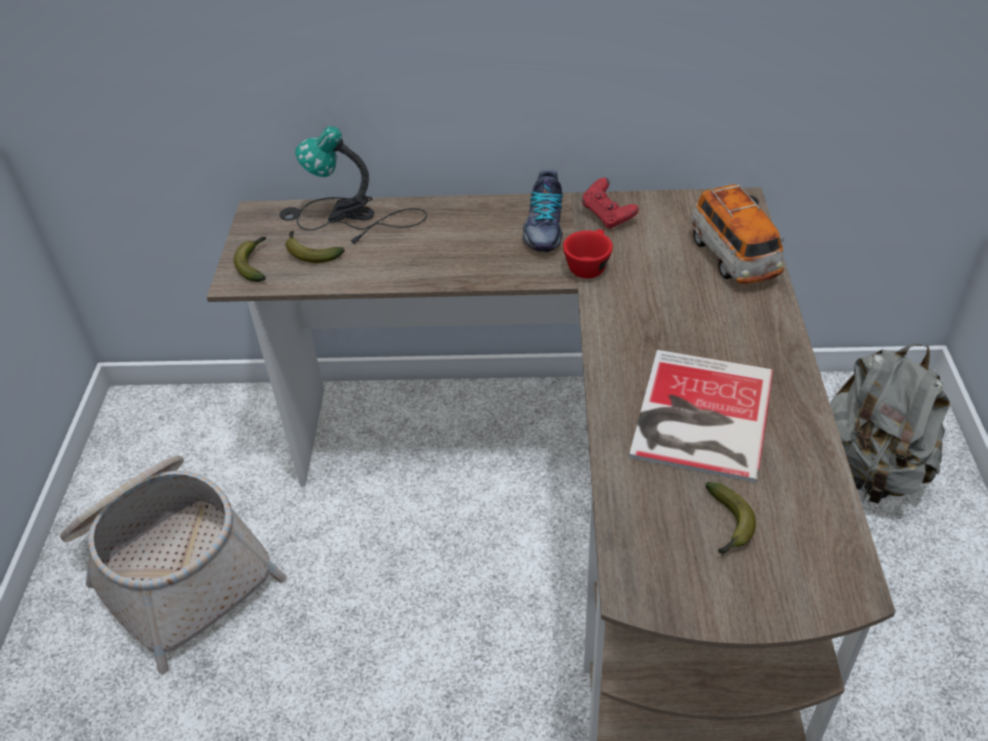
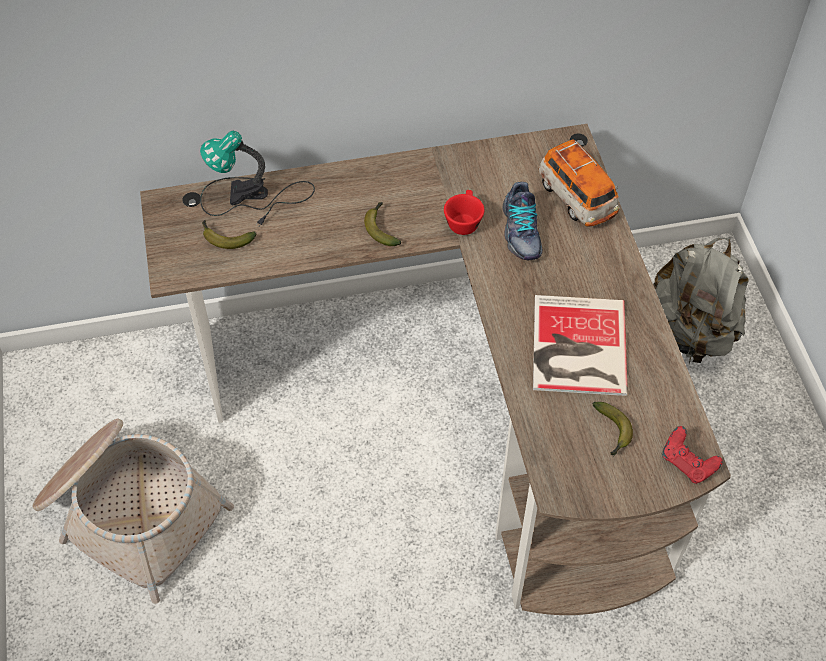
camera: 15 degrees left, 10 degrees up
(255, 264) = (180, 256): banana -> banana (381, 228)
(543, 227) = (417, 187): shoe -> shoe (520, 232)
(607, 216) = (467, 169): red game controller -> red game controller (687, 463)

